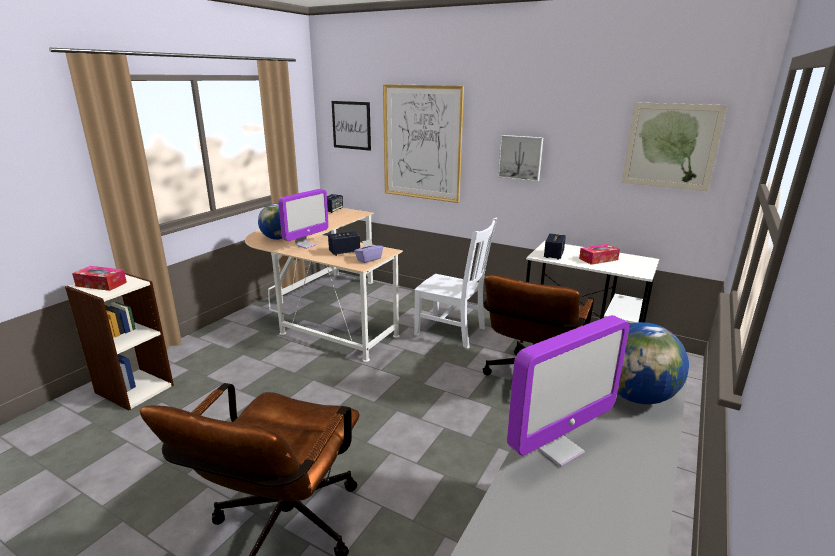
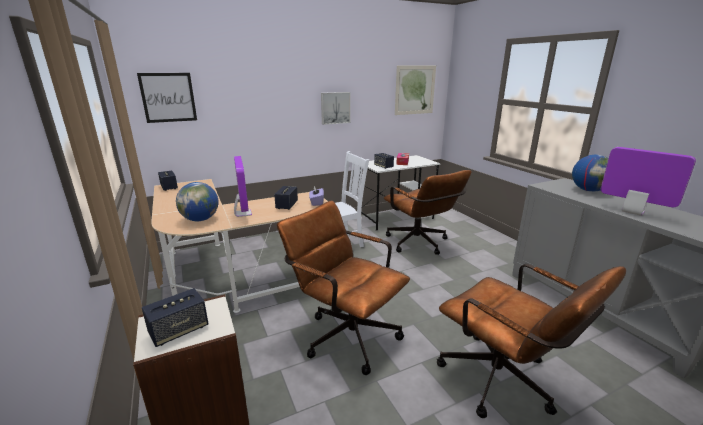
camera: 55 degrees left, 0 degrees up
(101, 284) = (179, 330): tissue box -> speaker
(292, 396) = (345, 333): none -> brown office chair
(422, 143) = (253, 106): picture -> none
(557, 448) = (632, 212): monitor -> monitor turned 45 degrees counterclockwise

